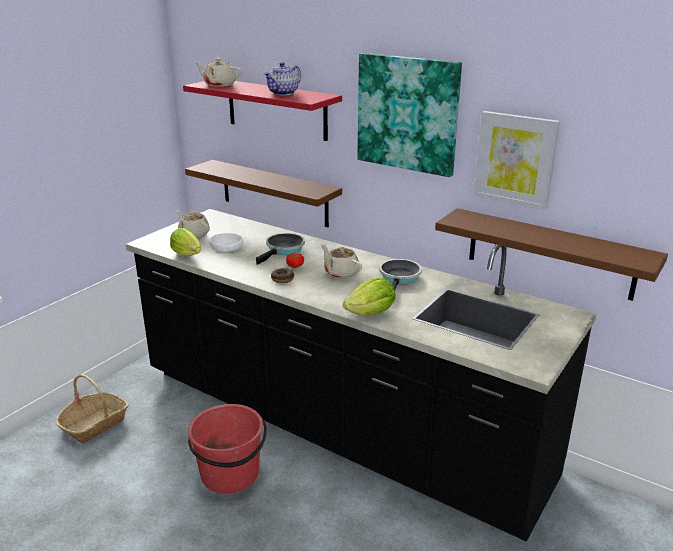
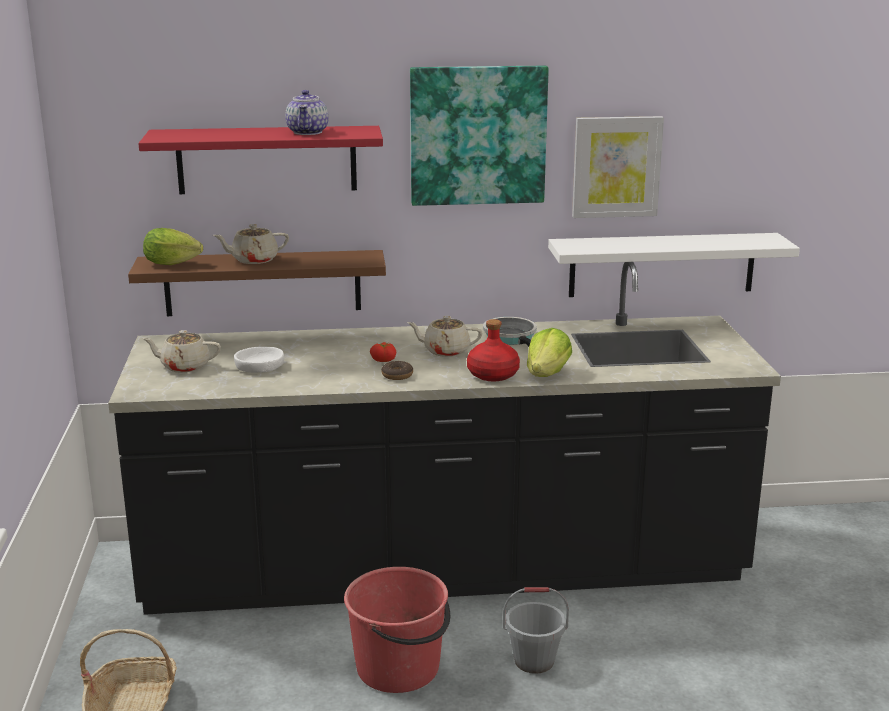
camera: 40 degrees left, 5 degrees down
(188, 255) = (230, 388): lettuce -> lettuce (175, 264)
(219, 84) = (187, 135): beige teapot -> beige teapot (253, 260)
(284, 250) = (336, 349): frying pan -> none
(306, 516) = (534, 661): none -> grey bucket
(337, 300) = (493, 375): none -> red bottle
(550, 253) = (662, 264): brown shelf -> white shelf

